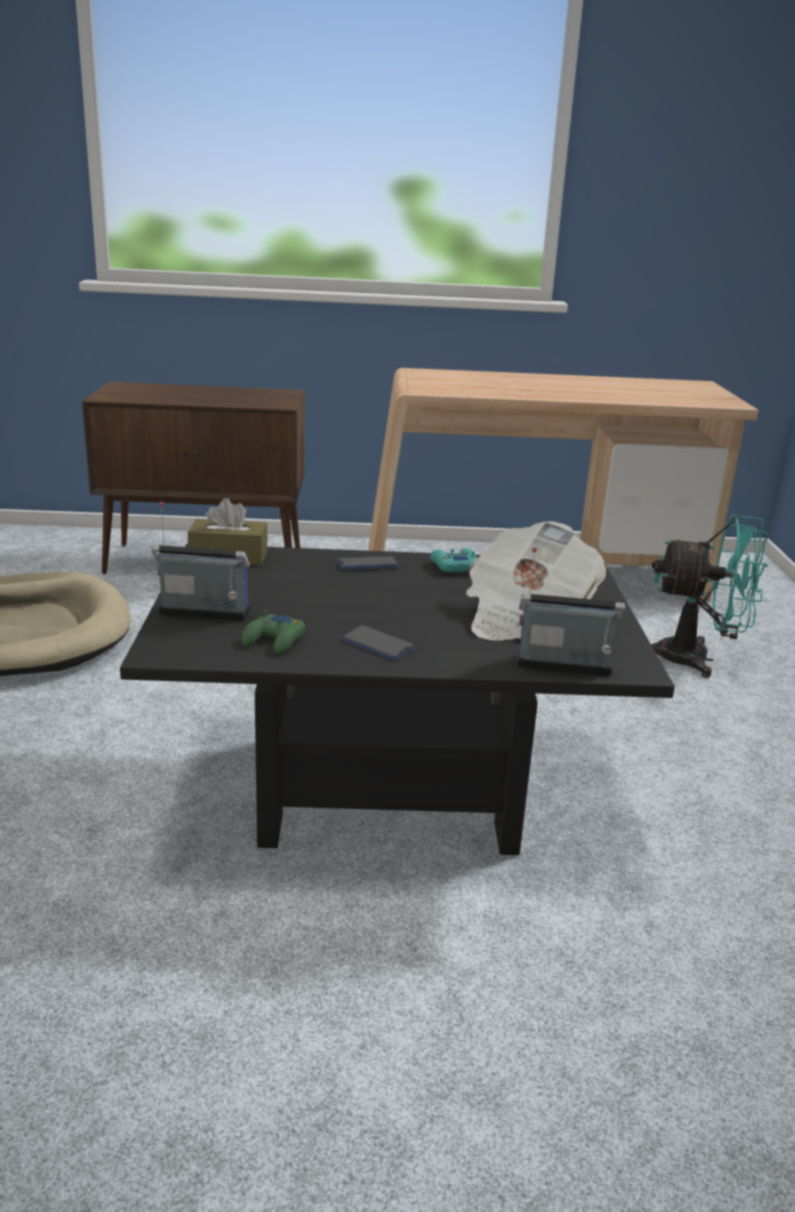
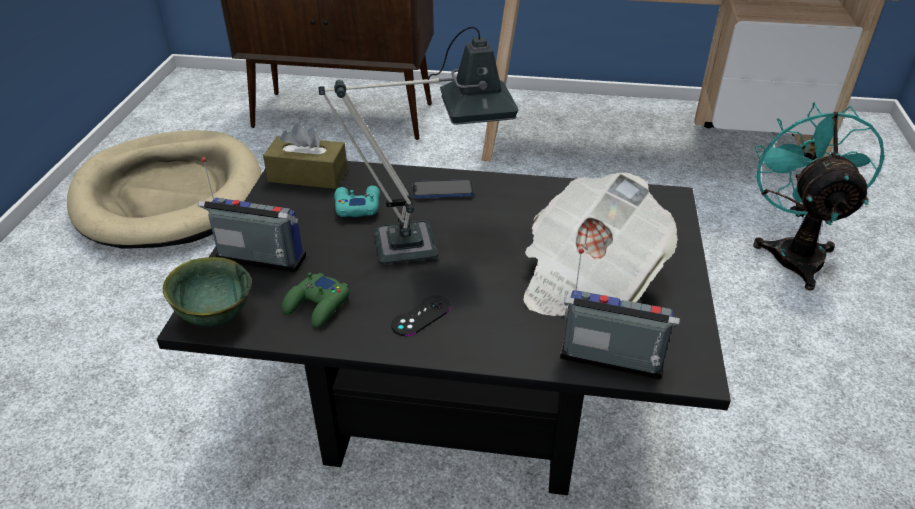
camera: 10 degrees right, 15 degrees up
(174, 650) = (215, 316): none -> green bowl
(362, 599) = (423, 244): none -> table lamp
(378, 644) = (421, 316): phone -> black game controller
(453, 566) = (530, 196): turquoise game controller -> turquoise game controller (357, 206)
(697, 659) = (794, 251): turquoise fan -> turquoise fan turned 105 degrees counterclockwise

